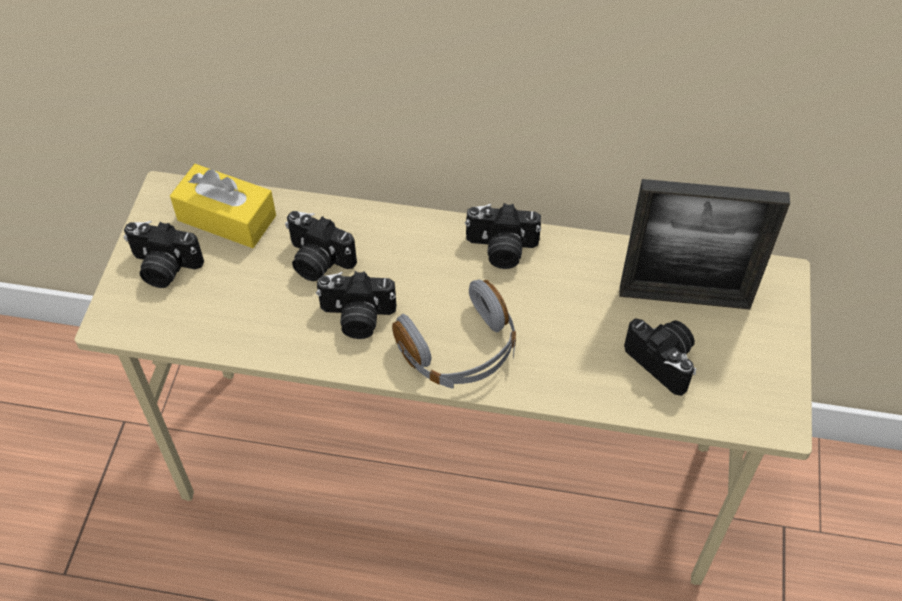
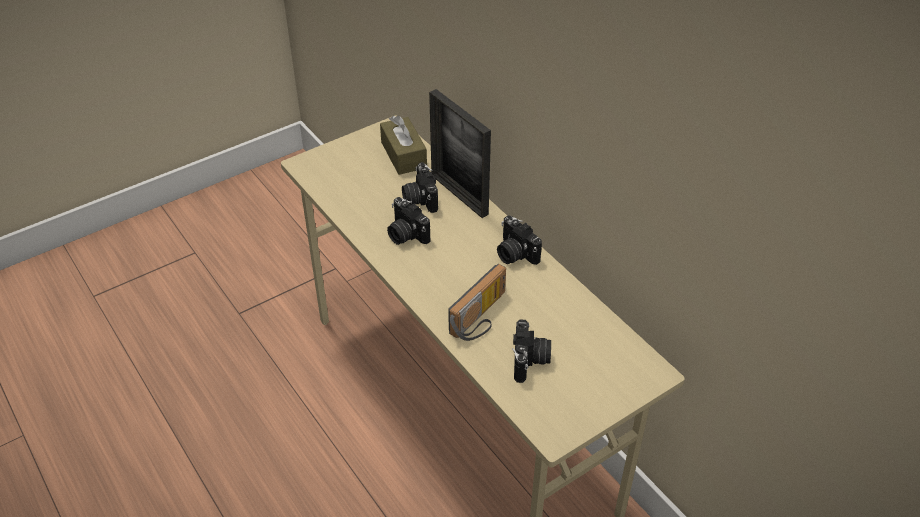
camera: 45 degrees right, 10 degrees down
(163, 268) = (351, 157): camera -> none
(226, 218) = (403, 155): yellow tissue box -> brown tissue box
(460, 351) = (434, 281): grey headphones -> none
(561, 352) = (482, 318): none -> radio
(684, 297) = (583, 342): picture frame -> picture frame (459, 194)

